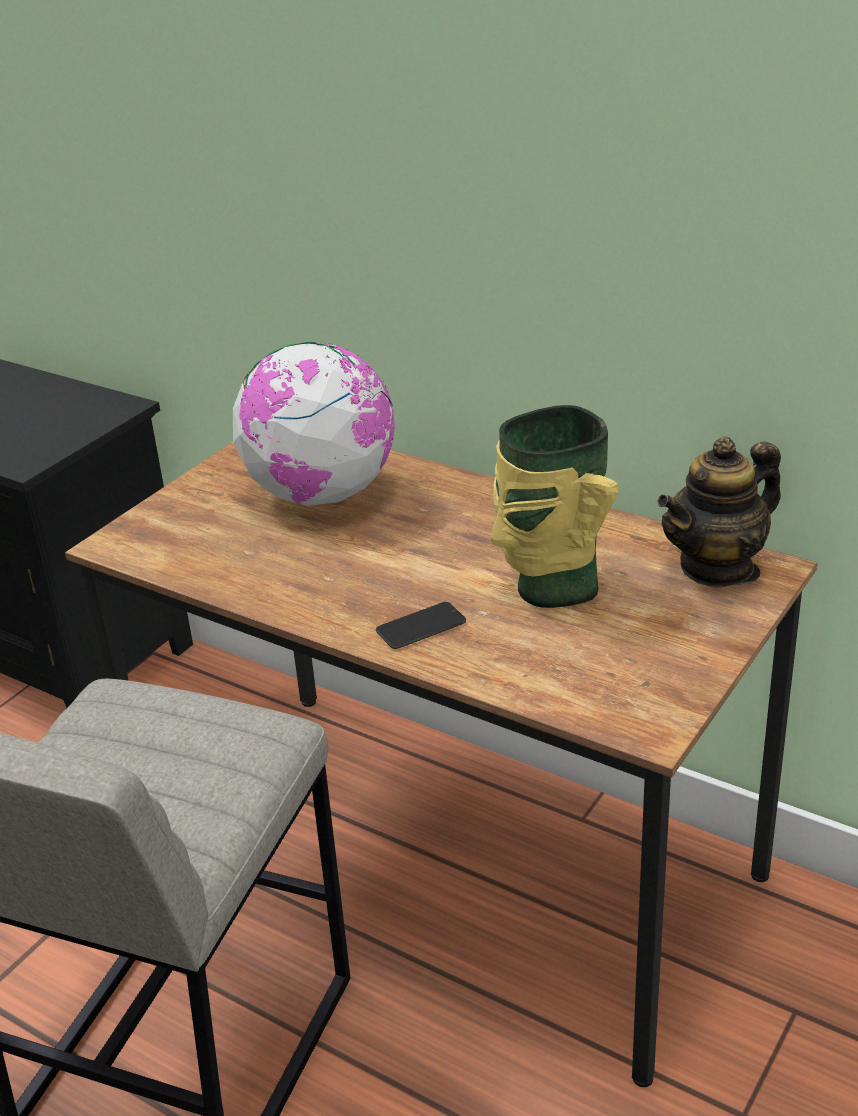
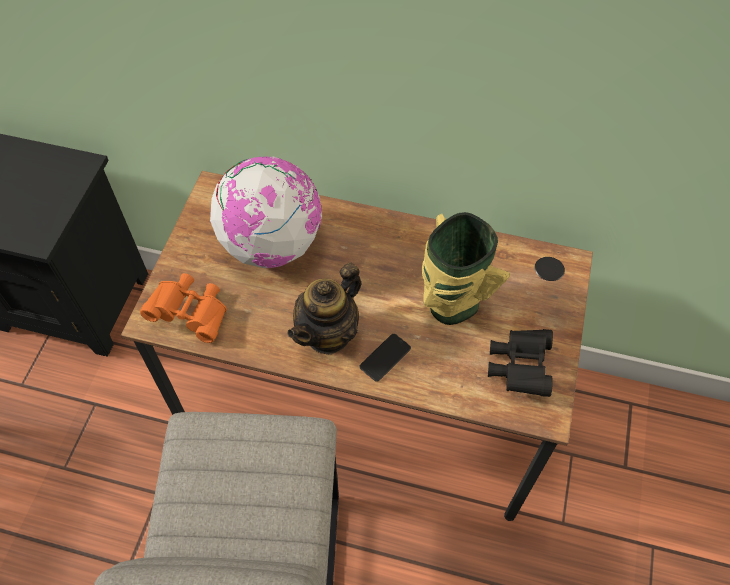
camera: 20 degrees left, 25 degrees up
(170, 544) = (191, 314): none -> orange binoculars
(630, 669) = (519, 367): none -> black binoculars
(717, 567) = (539, 268): teapot -> teapot (328, 333)

